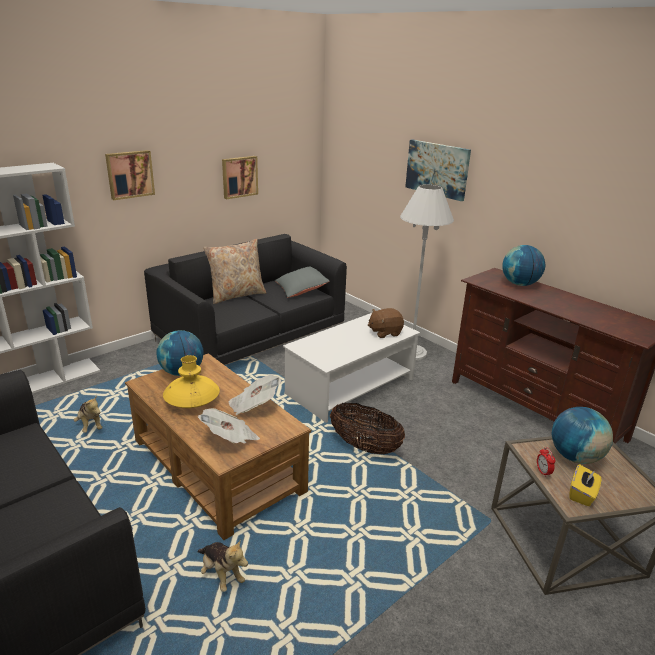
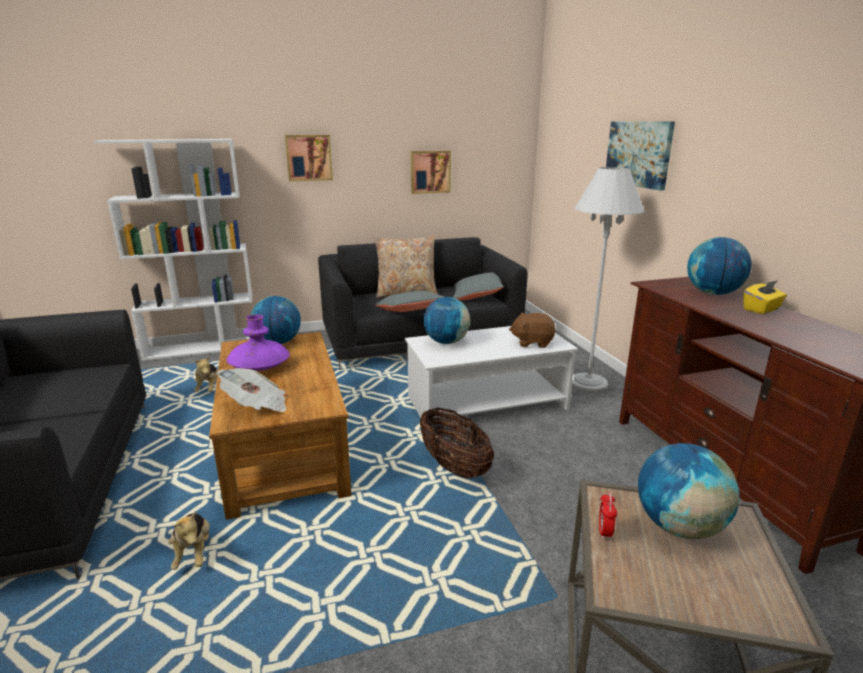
camera: 25 degrees right, 5 degrees down
(192, 401) = (260, 367): yellow vase -> purple vase
(254, 405) = (312, 381): newspaper -> none
(258, 315) = (410, 312): none -> grey pillow
(320, 344) = (446, 342): none -> globe
(582, 494) = (648, 580): yellow tissue box -> yellow tissue box (761, 309)

